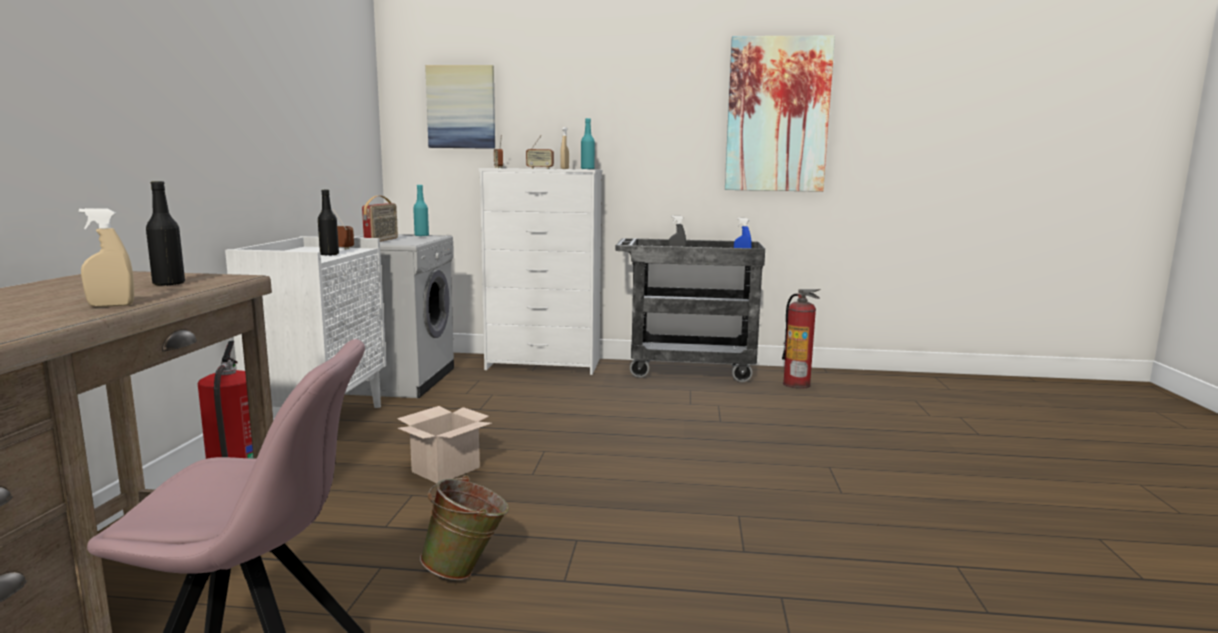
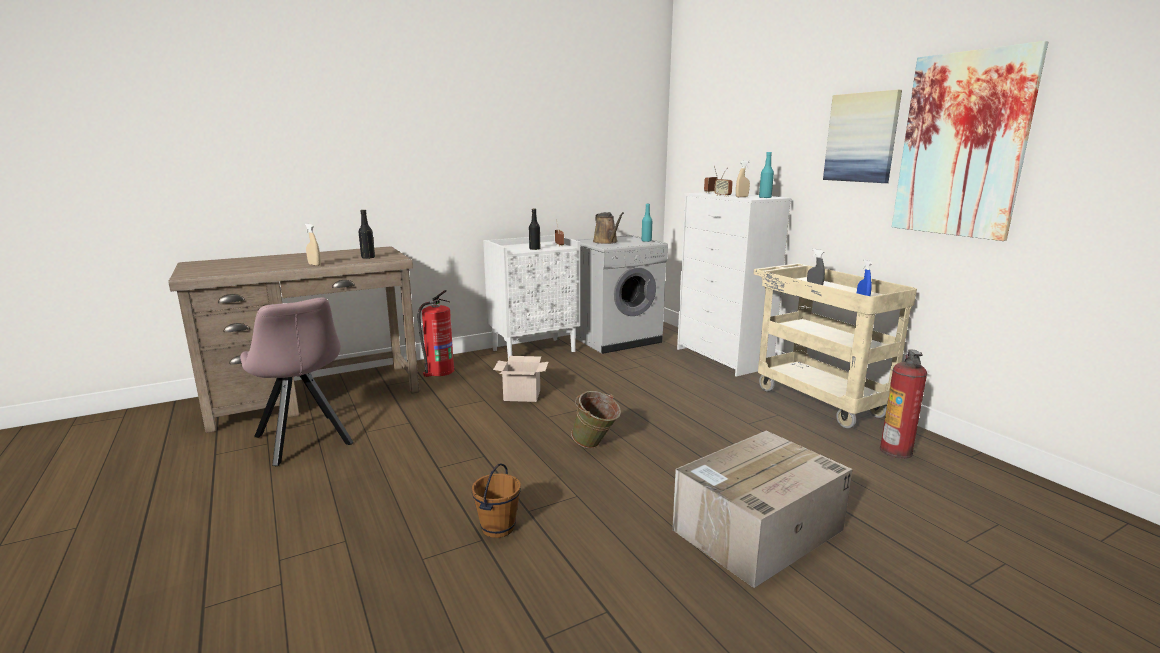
camera: 55 degrees right, 5 degrees up
(382, 240) = (606, 242): radio -> brown watering can
(461, 107) = (708, 141): picture -> picture (861, 137)
(467, 570) = (424, 441): green bucket -> green bucket (595, 446)
(685, 372) = (814, 401): black cart -> beige cart
(765, 579) = (498, 528): none -> brown bucket
(870, 465) = (756, 531): none -> cardboard box

